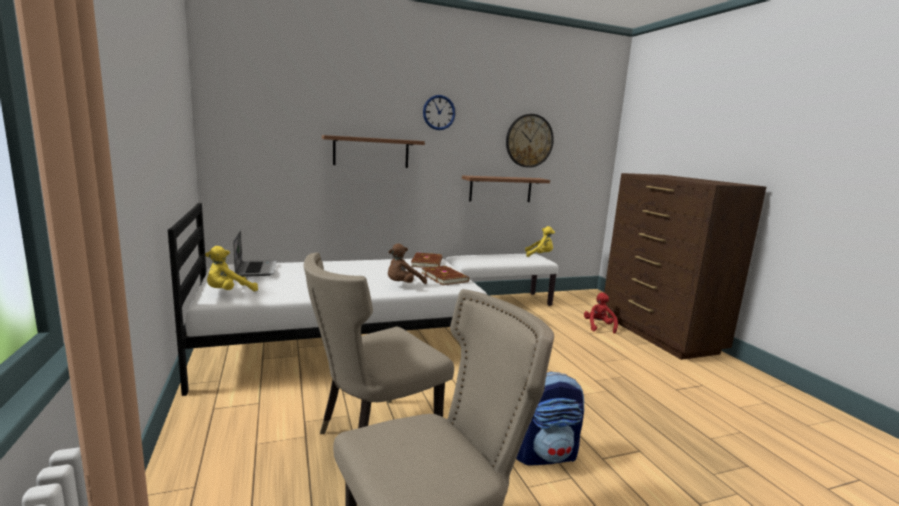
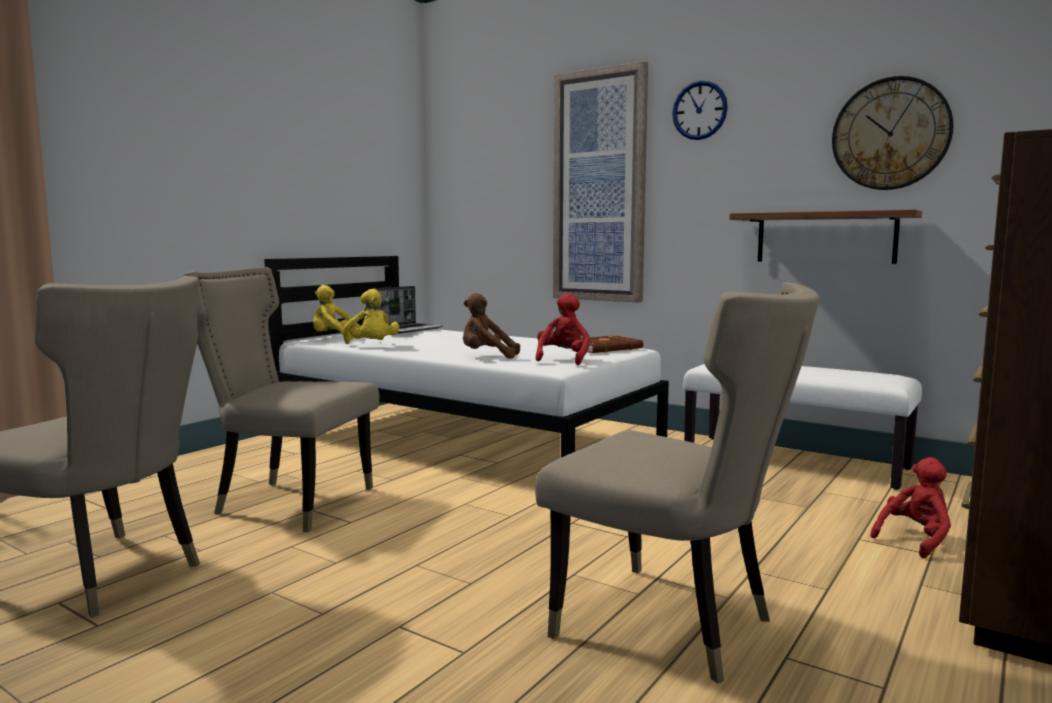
camera: 55 degrees right, 5 degrees down
(371, 152) = (599, 187): shelf -> picture
(445, 277) = (563, 359): brown book -> red plush toy
(540, 255) = (896, 377): yellow plush toy -> yellow plush toy (372, 345)
(545, 454) = (360, 587): backpack -> none
(641, 397) = (673, 626): none -> beige chair

